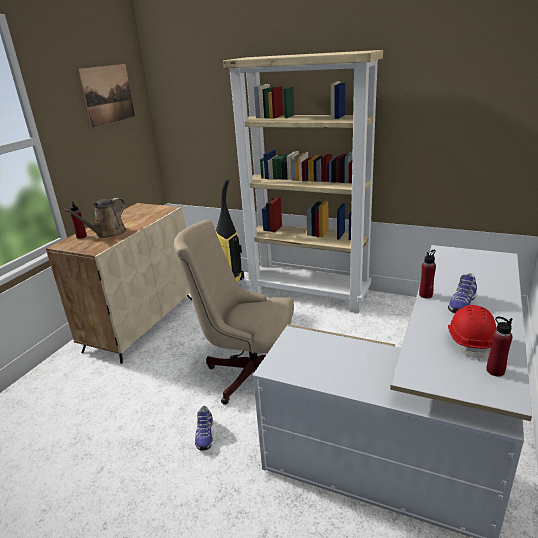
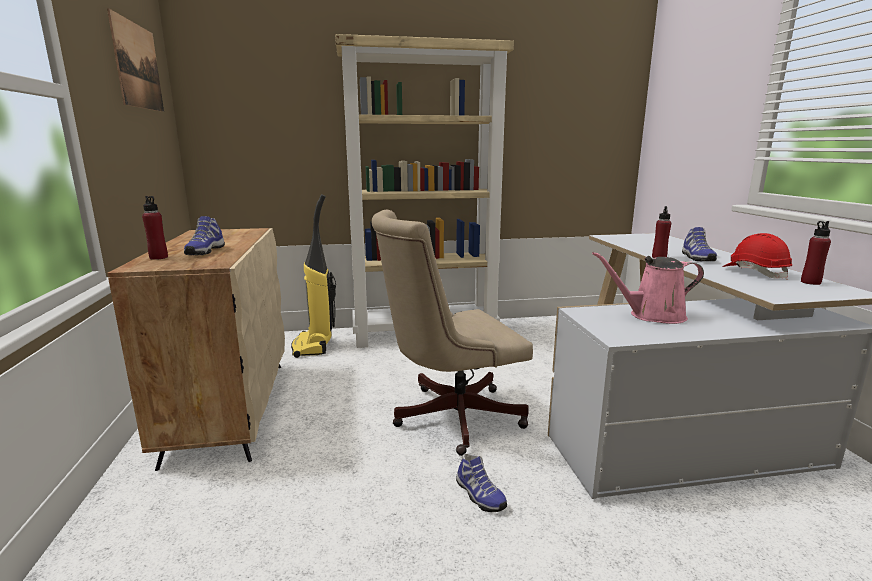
camera: 35 degrees left, 10 degrees down
(108, 233) = (204, 251): brown watering can -> shoe
(337, 355) = (652, 316): none -> pink watering can

